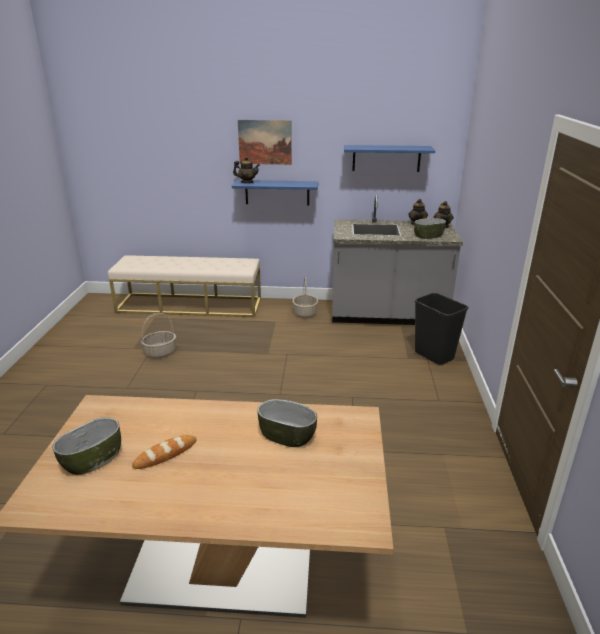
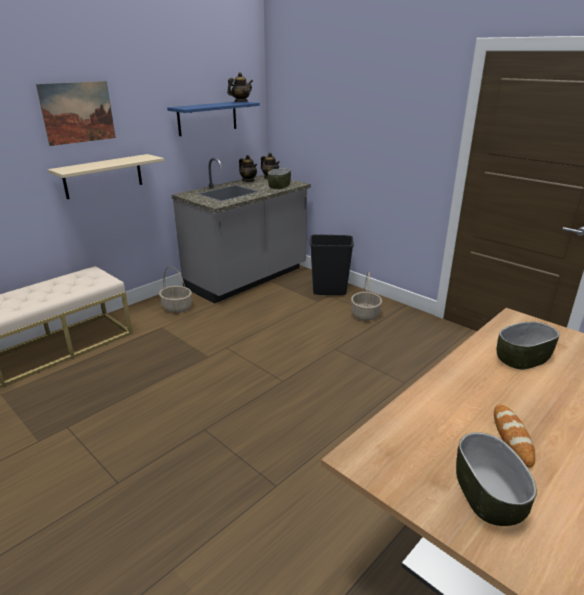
camera: 50 degrees left, 0 degrees up
(160, 352) = (87, 423): basket -> basket (365, 314)
(247, 182) = (72, 168): teapot -> teapot (240, 102)
(277, 192) = (103, 176): blue shelf -> beige shelf

